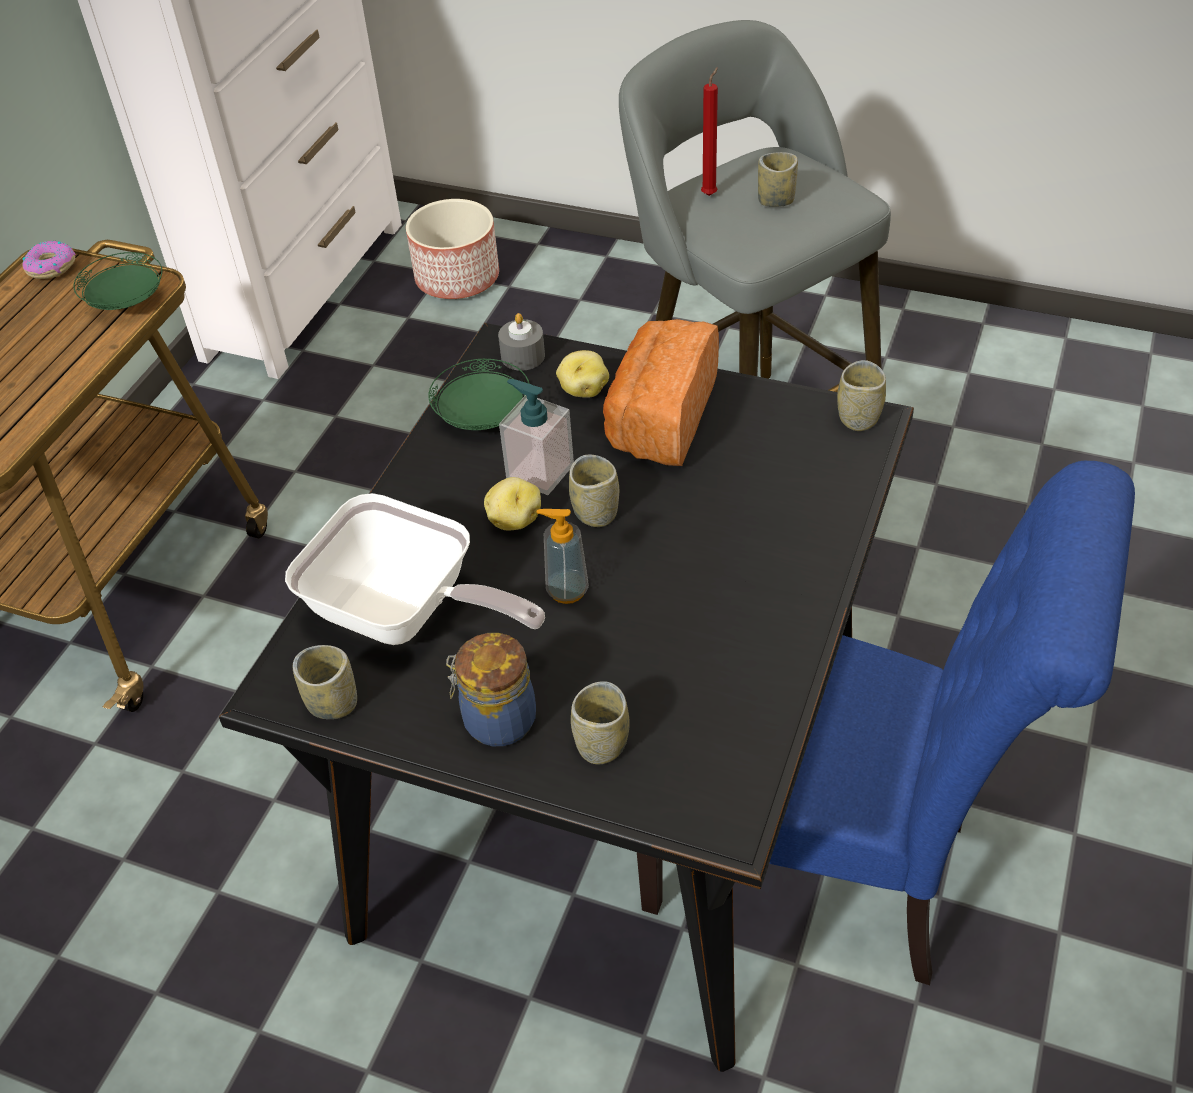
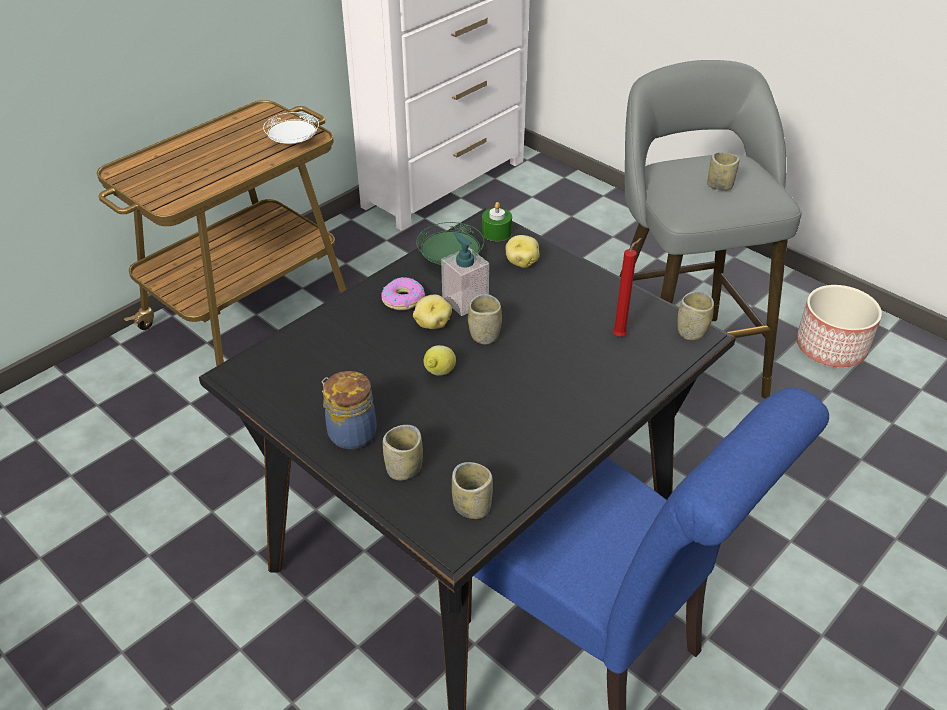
camera: 20 degrees right, 5 degrees down
(51, 266) = (264, 112): donut -> donut (403, 299)
(127, 301) = (293, 141): green plate -> white plate
(332, 703) = (263, 391): cup -> cup (472, 507)
(406, 615) = (335, 356): frying pan -> none
(458, 279) = (541, 203): planter -> planter (831, 348)
(523, 356) = (496, 232): grey candle -> green candle
(567, 590) = (439, 374): soap dispenser -> lemon
(660, 418) = (560, 293): bread -> none
(710, 194) = (678, 171): red candle -> red candle (621, 335)

